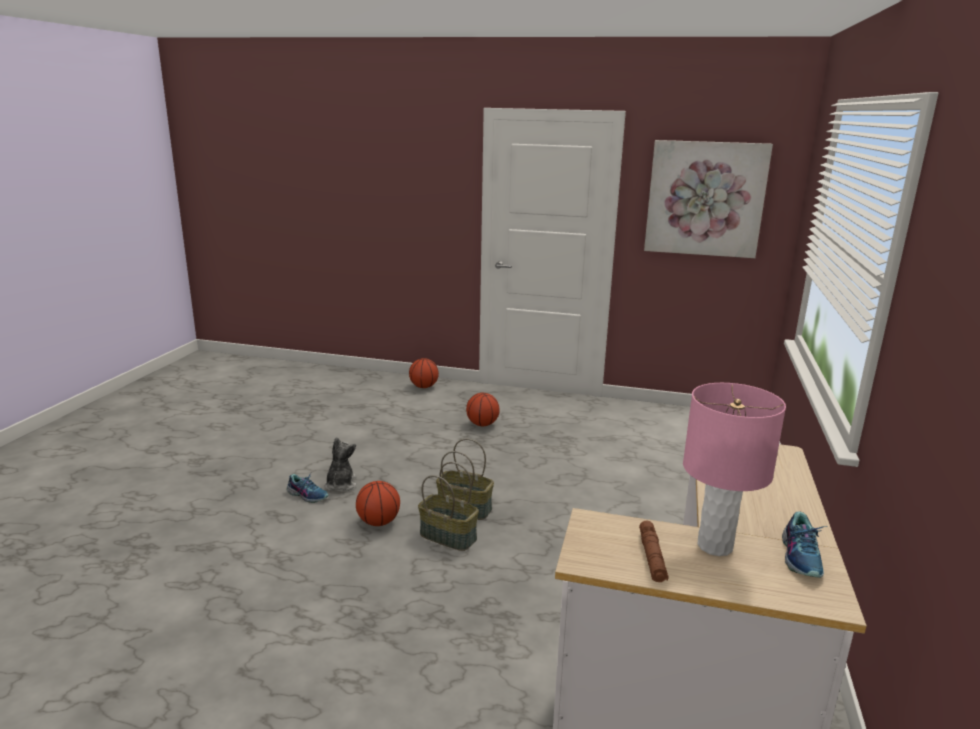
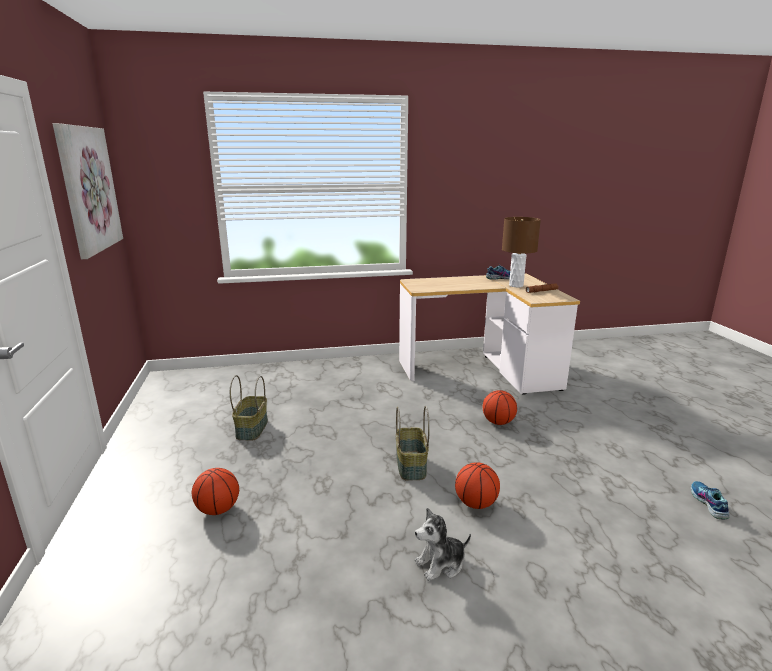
camera: 115 degrees left, 0 degrees up
(308, 495) = (484, 580): shoe -> shoe (708, 503)
(423, 387) = (56, 632): basketball -> basketball (498, 422)
(449, 536) = (455, 461): basket -> basket (251, 429)
(714, 546) = (516, 285): pink table lamp -> brown table lamp

